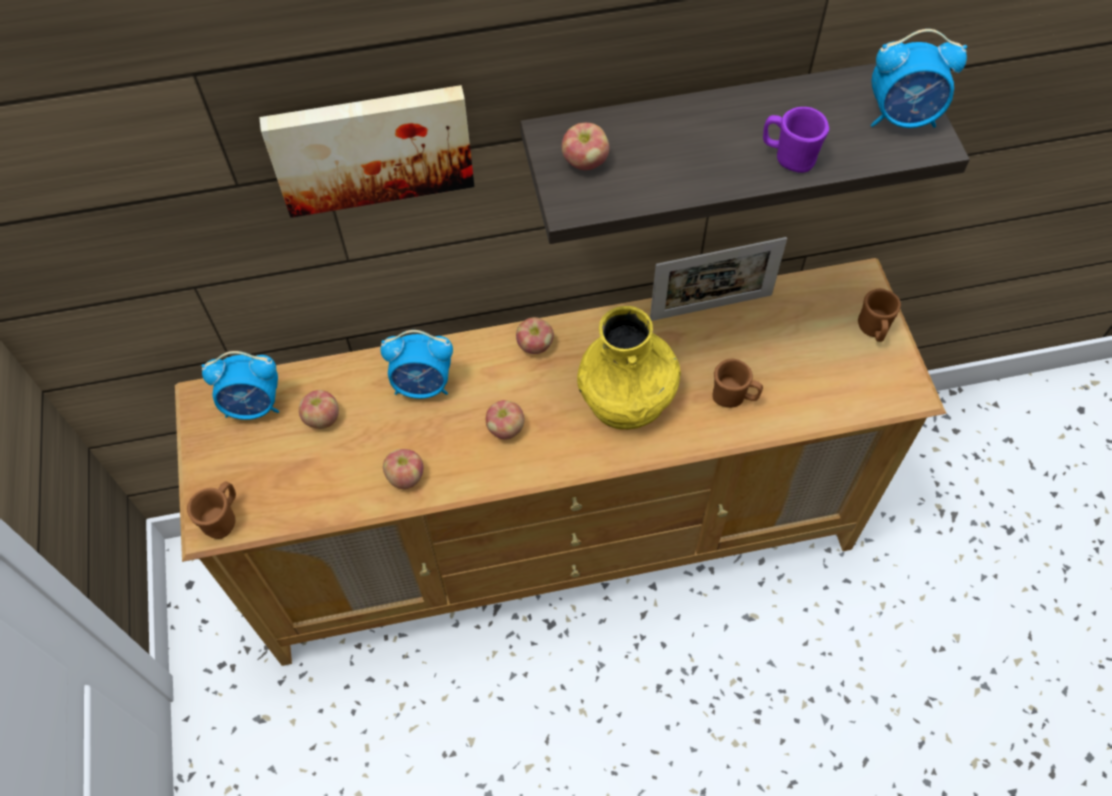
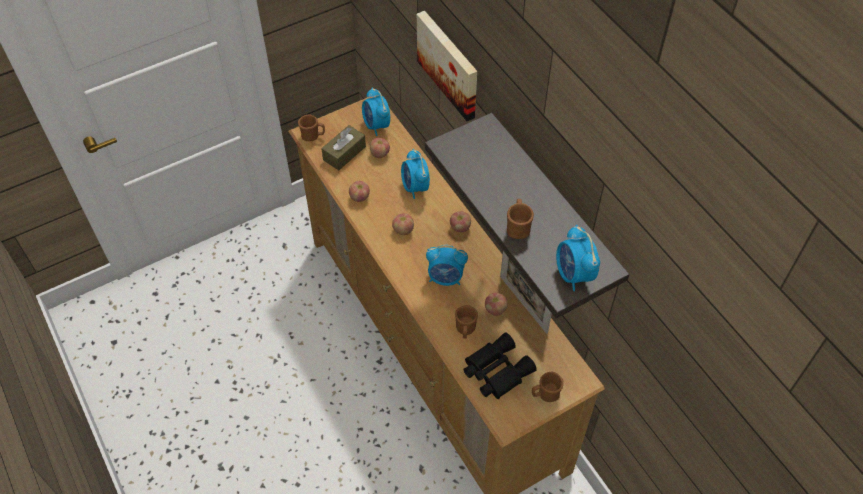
camera: 70 degrees right, 5 degrees down
(292, 475) = (344, 153): none -> brown tissue box
(585, 162) = (475, 144): apple -> apple (495, 309)
(627, 394) = (446, 278): yellow vase -> alarm clock
(789, 157) = (518, 227): purple mug -> brown mug
(817, 379) = (495, 370): none -> black binoculars

